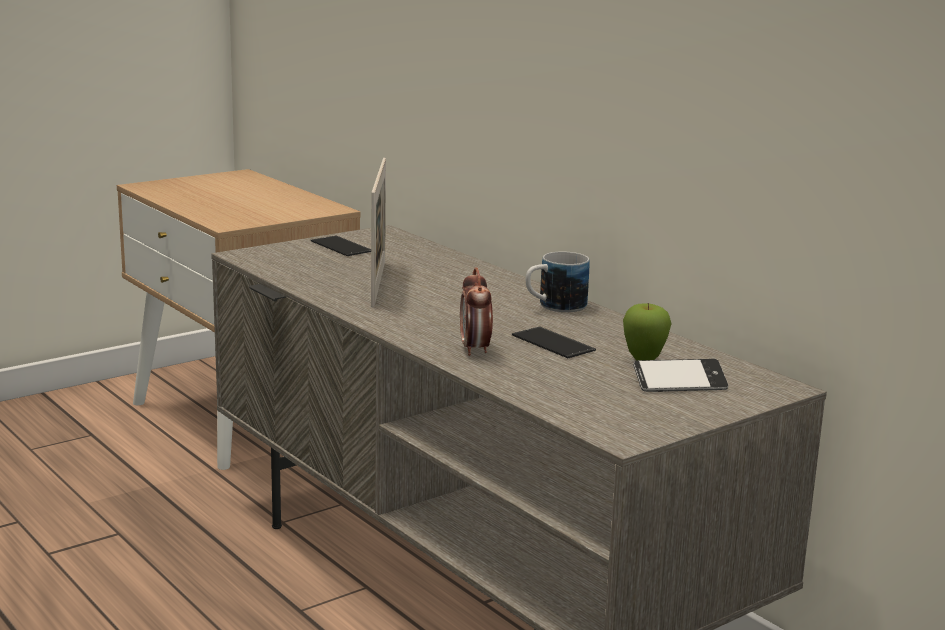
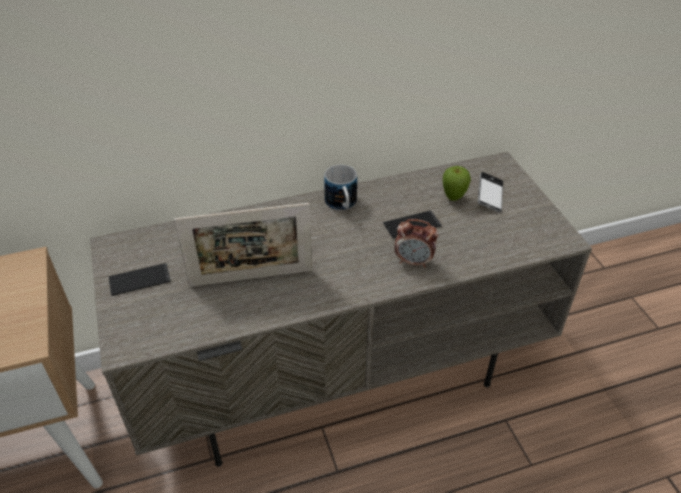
camera: 70 degrees left, 25 degrees up
(378, 283) = (251, 278): picture frame -> picture frame turned 150 degrees clockwise

